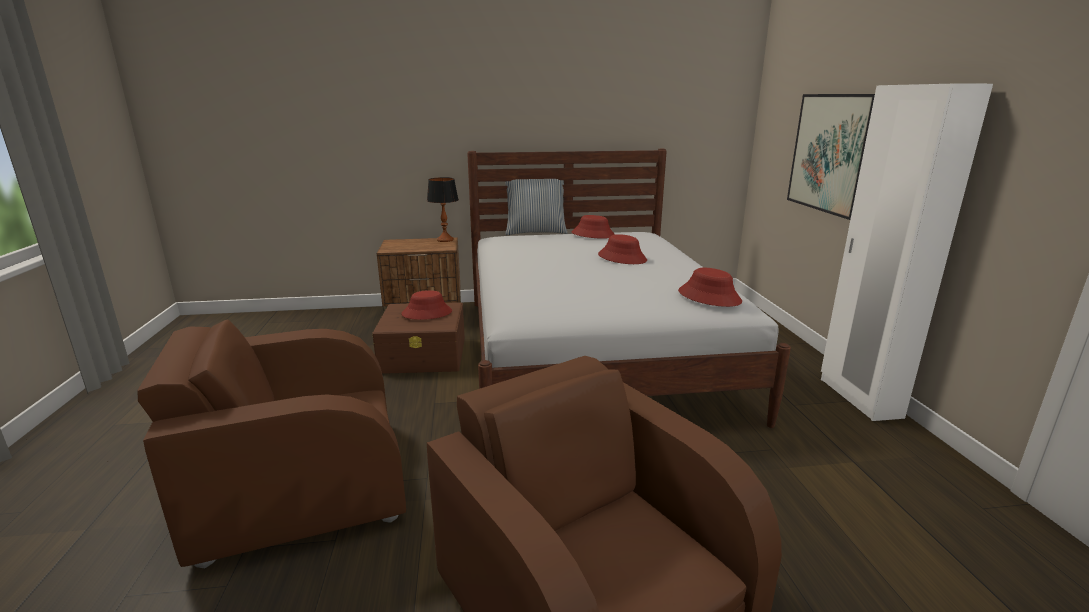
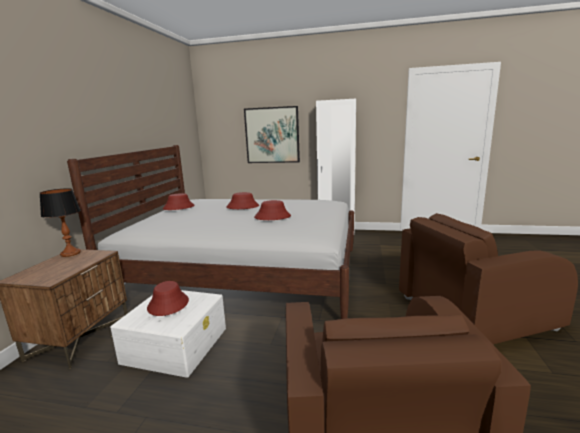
camera: 70 degrees left, 5 degrees down
(424, 355) = (176, 344): brown storage box -> white storage box
(535, 232) = (132, 221): pillow -> none
(709, 296) = (323, 202): red hat -> red hat (272, 217)

